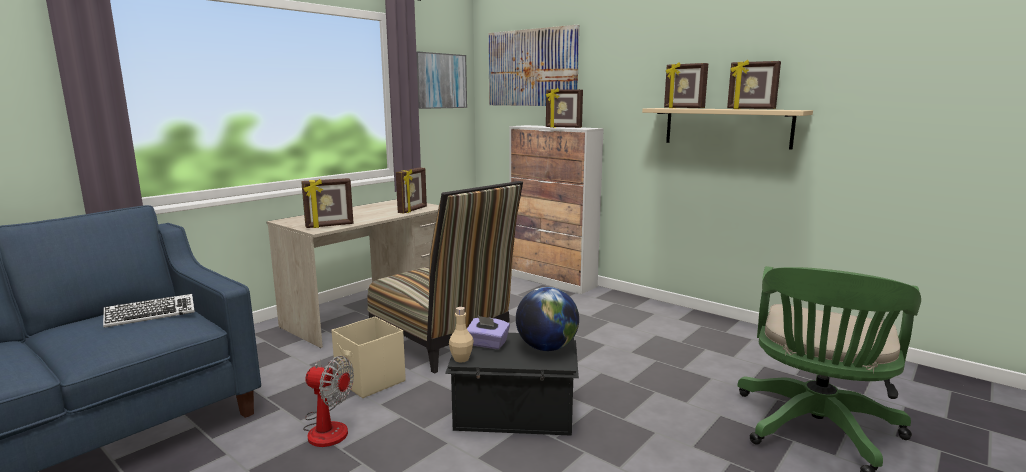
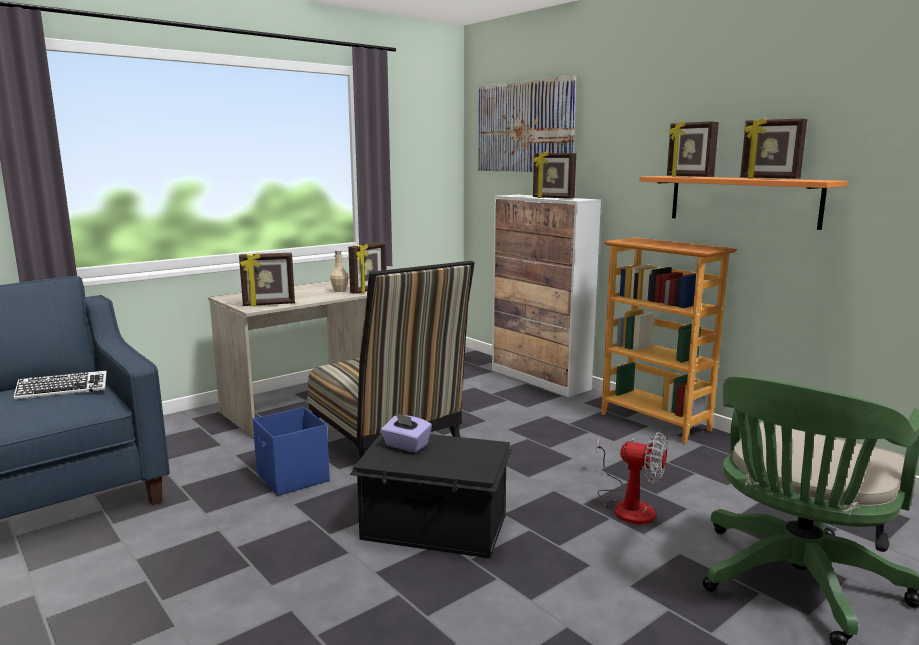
camera: 10 degrees right, 0 degrees up
(327, 427) = (230, 523): fan -> fan (628, 506)
(370, 381) = (292, 478): beige storage box -> blue storage box
(440, 81) = (420, 142): picture -> none
(461, 359) = (370, 460): beige bottle -> beige bottle (339, 290)
(546, 348) = (471, 455): globe -> none
(658, 310) = (655, 422): none -> bookcase
(726, 127) = (743, 200): beige shelf -> orange shelf

